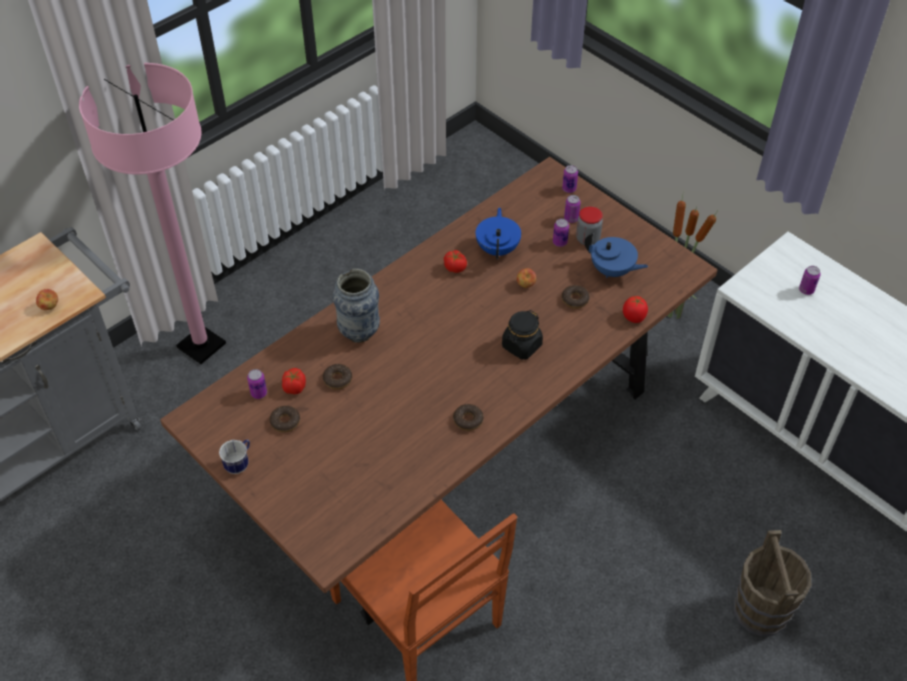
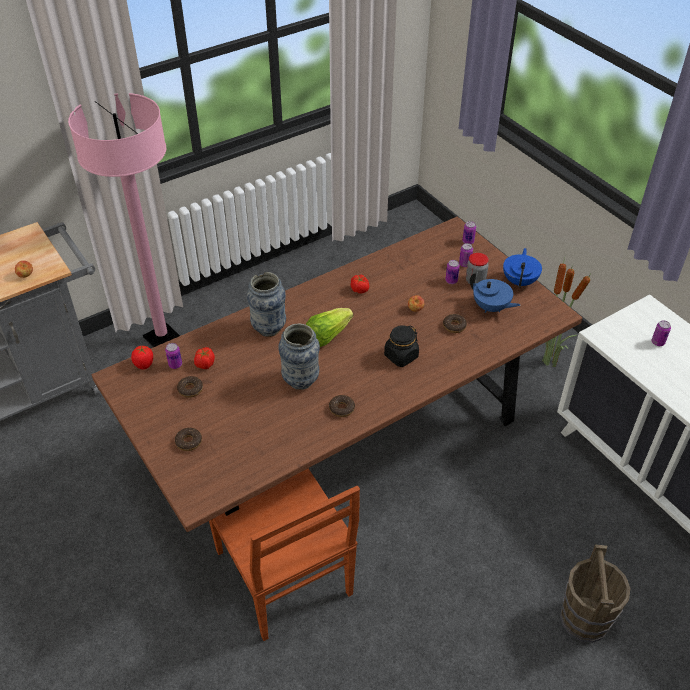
camera: 10 degrees right, 5 degrees down
(239, 463) = (144, 417): mug -> none
(337, 379) = (242, 362): donut -> donut (188, 442)
(412, 392) = (301, 381): none -> vase
(431, 331) = (328, 335): none -> lettuce
(498, 248) = (398, 279): blue teapot -> blue teapot (520, 281)
(634, 317) = (502, 346): tomato -> tomato (144, 364)

